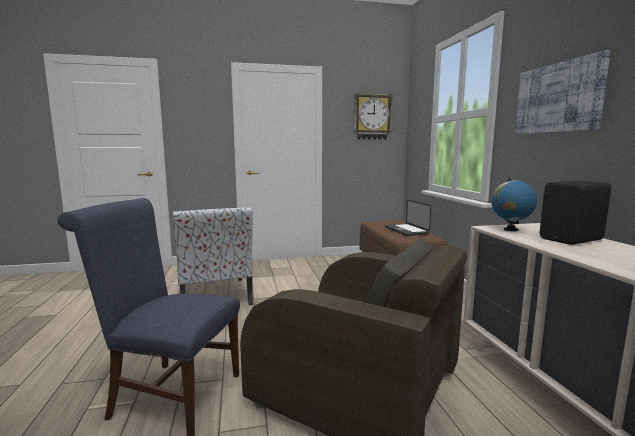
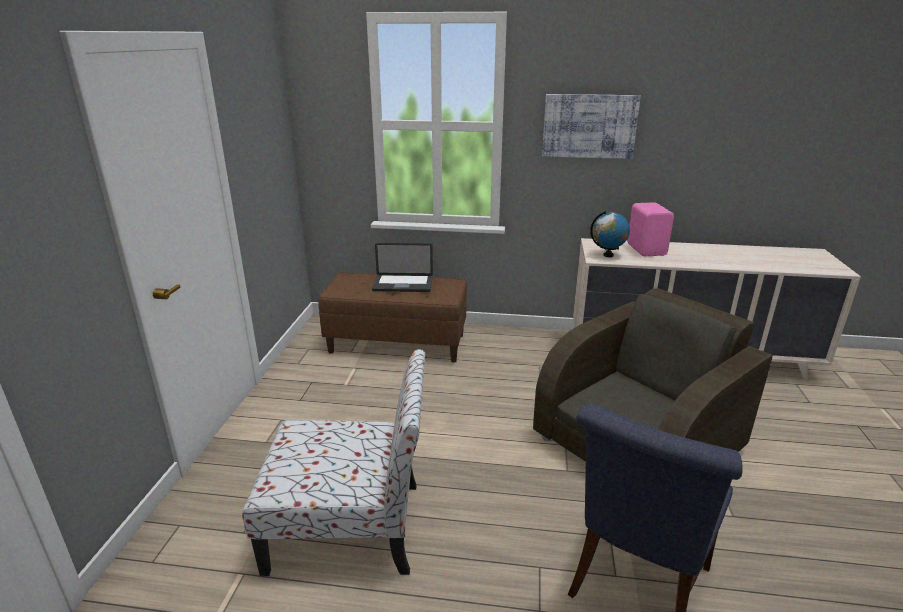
camera: 70 degrees left, 15 degrees up
(372, 117) = (264, 120): wall clock -> none
(573, 239) = (647, 249): black speaker -> pink speaker

